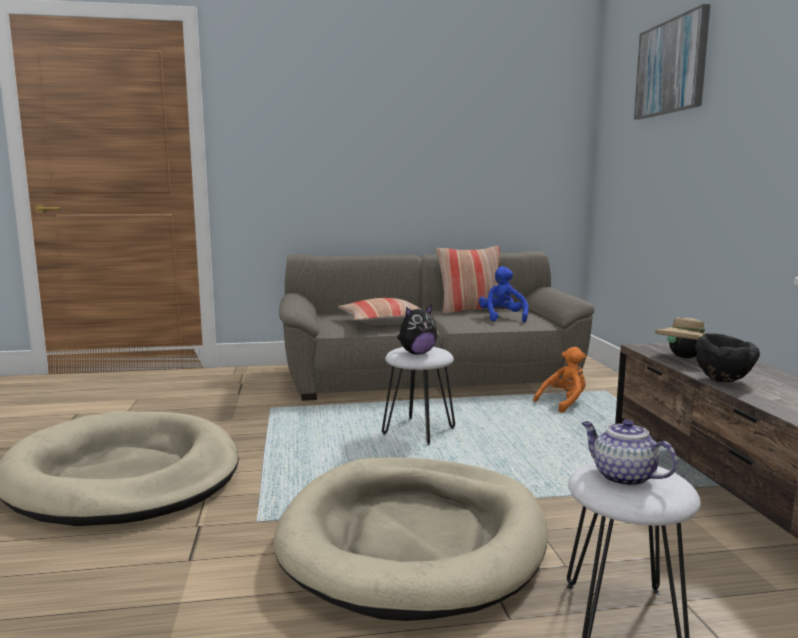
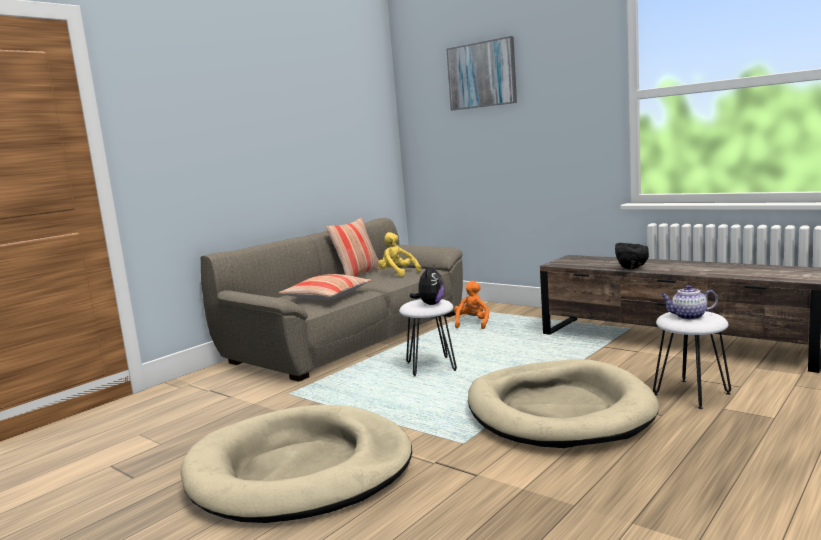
camera: 40 degrees left, 0 degrees up
(502, 318) = (397, 274): blue plush toy -> yellow plush toy
(686, 357) = (587, 263): beige hat -> none

